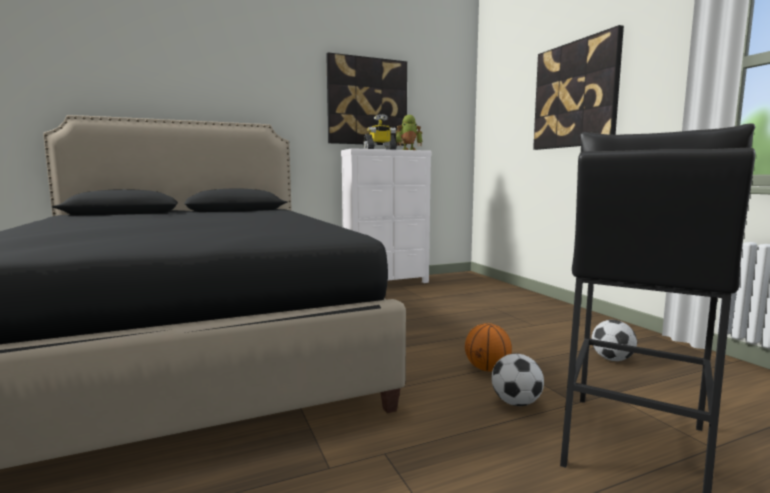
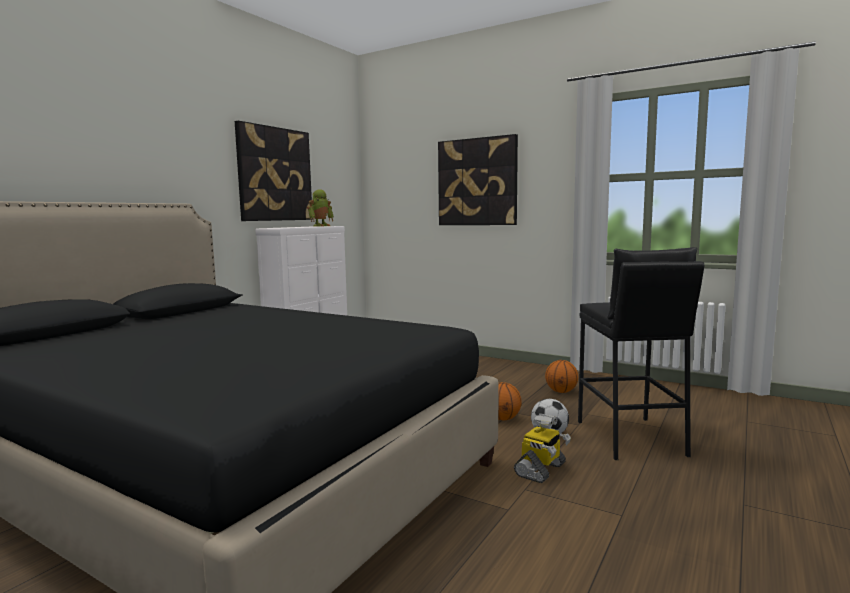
camera: 35 degrees left, 0 degrees up
(379, 149) = (298, 227): toy robot -> toy robot (541, 470)
(612, 359) = (561, 391): football -> basketball

